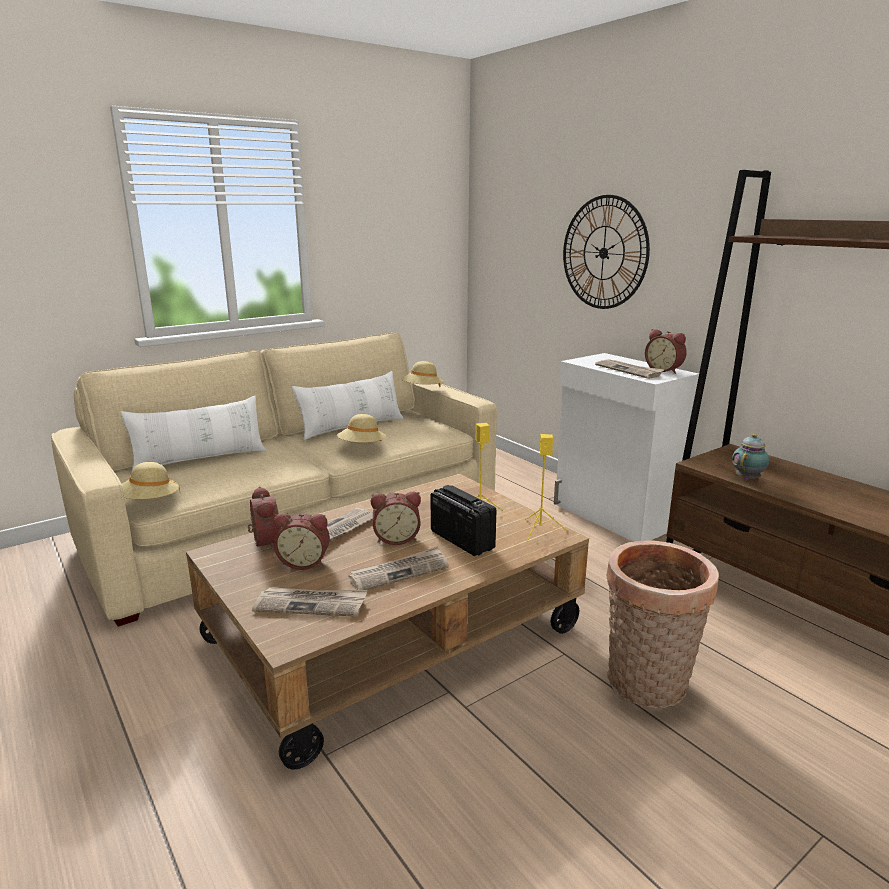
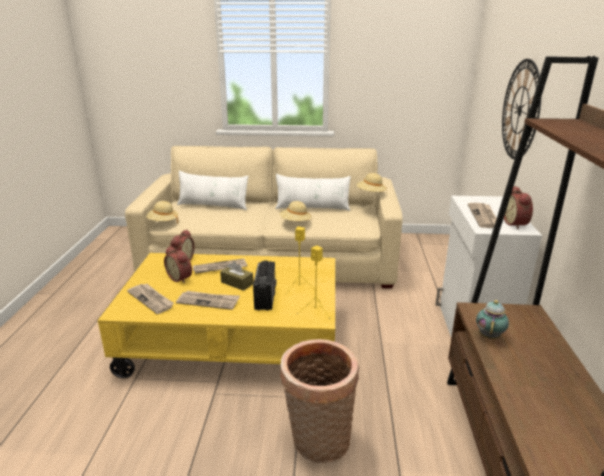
camera: 40 degrees right, 5 degrees up
(393, 634) = (234, 339): brown coffee table -> yellow coffee table
(396, 538) = (237, 283): alarm clock -> brown tissue box
(748, 478) = (489, 336): teapot -> teapot turned 60 degrees counterclockwise

